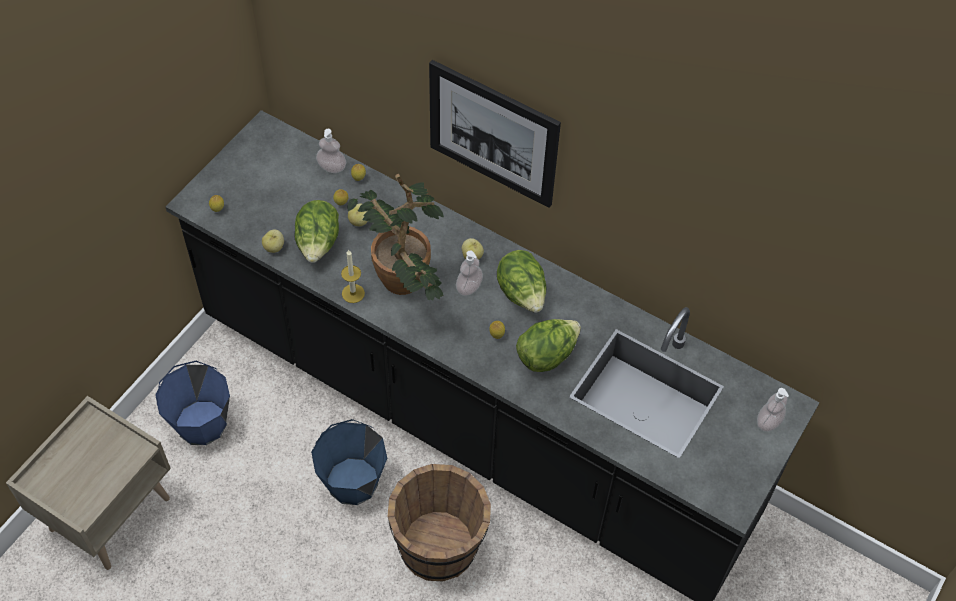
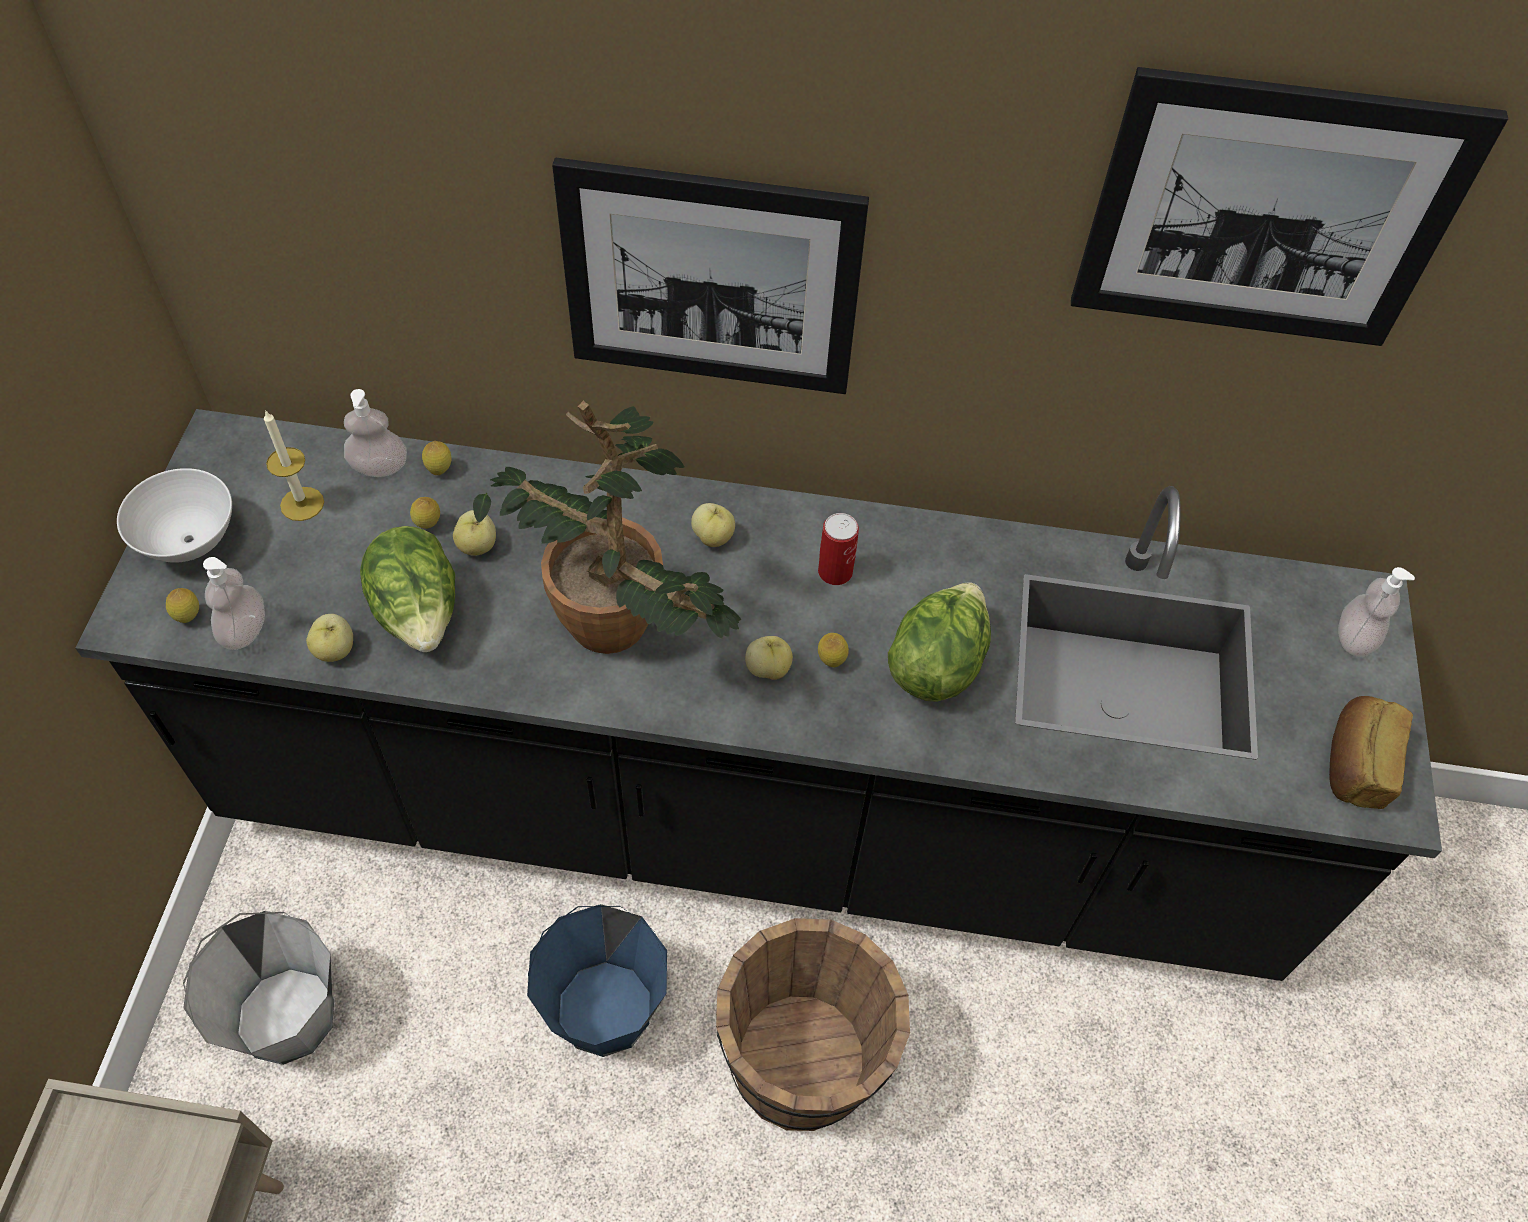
camera: 25 degrees left, 0 degrees up
(202, 423) = (287, 1016): blue bucket -> grey bucket
(232, 175) = (189, 543): none -> white bowl
(353, 293) = (530, 681): candle -> candle (302, 504)
(465, 328) = (768, 668): none -> apple
(469, 287) = (737, 593): soap dispenser -> soap dispenser (245, 630)
(522, 294) = (835, 571): lettuce -> can
(727, 479) = (1355, 764): none -> bread
(730, 190) = (1268, 213): none -> picture

